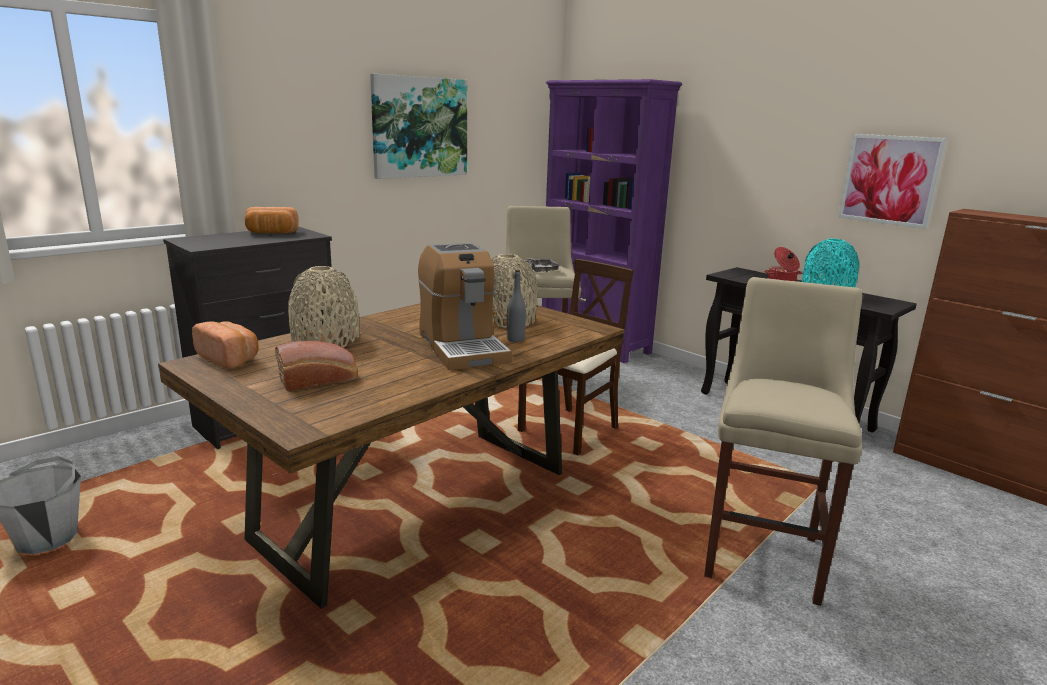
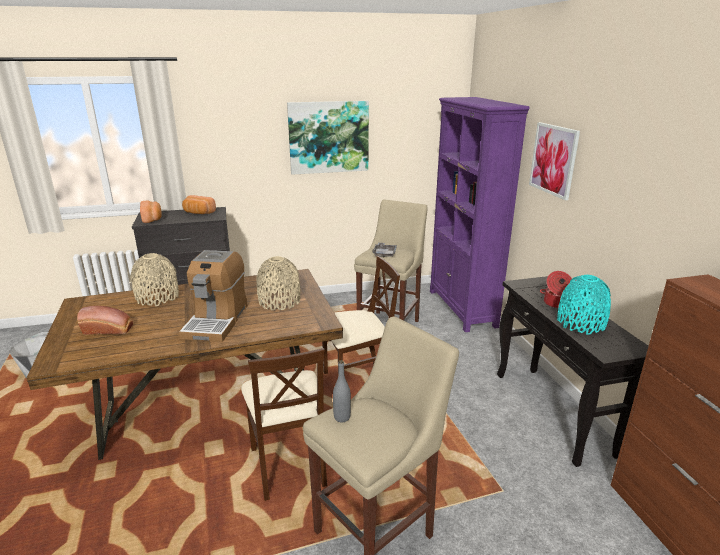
camera: 30 degrees right, 5 degrees up
(230, 359) = (95, 303): bread -> bread (152, 219)
(515, 339) = (256, 321): grey bottle -> grey bottle (342, 417)
(596, 528) = (289, 465): none -> beige chair
(890, 180) = (658, 228): picture -> picture (553, 160)

